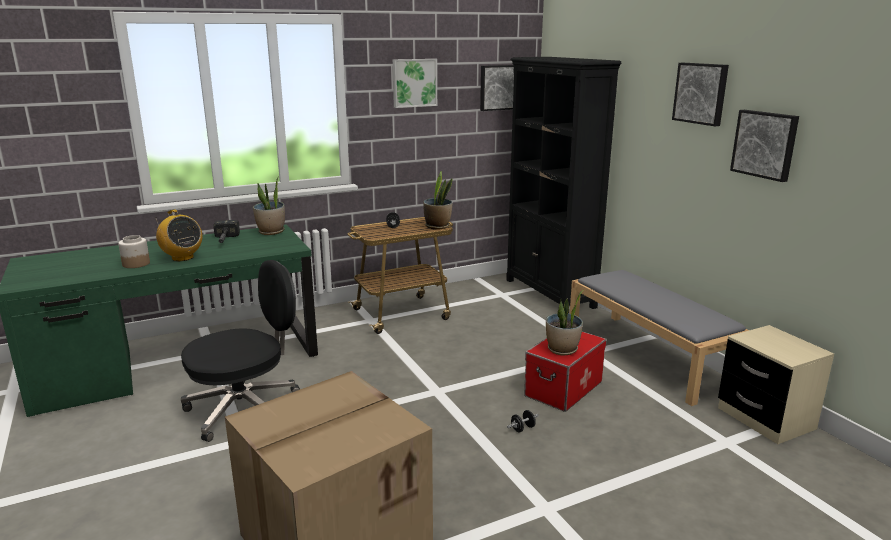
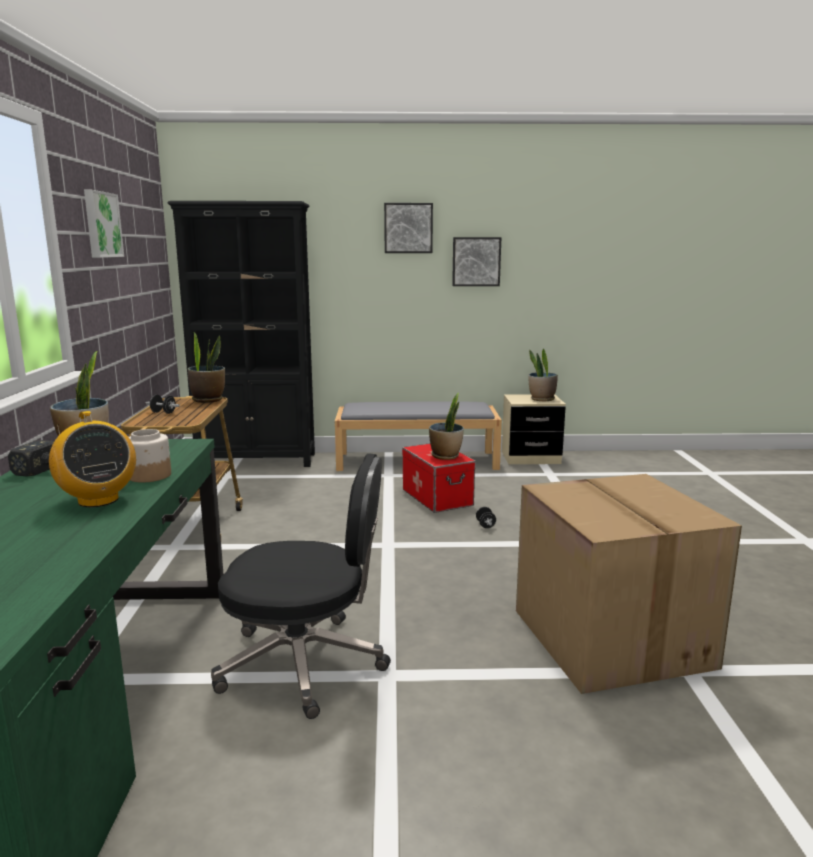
camera: 65 degrees left, 5 degrees down
(135, 264) = (60, 532): jar -> jar (149, 476)
(182, 258) = (98, 500): radio -> radio turned 75 degrees clockwise
(246, 408) = (305, 663): black office chair -> black office chair turned 105 degrees clockwise
(499, 87) = (149, 238): picture -> none
(784, 349) = (541, 399): none -> potted plant

